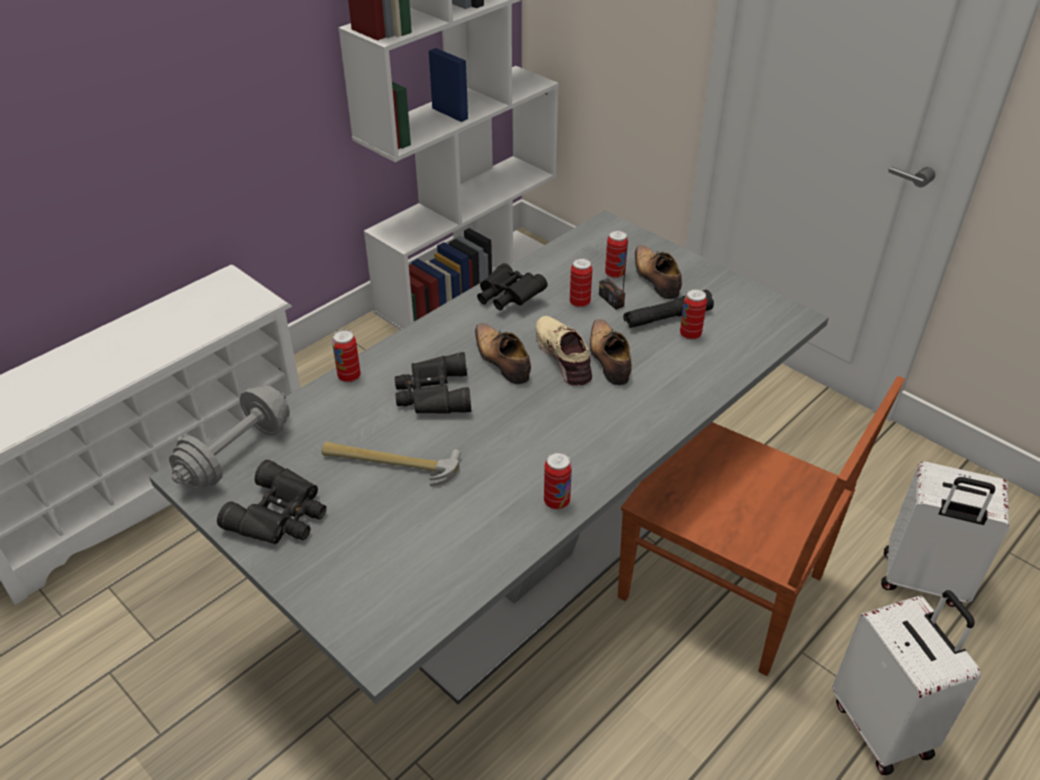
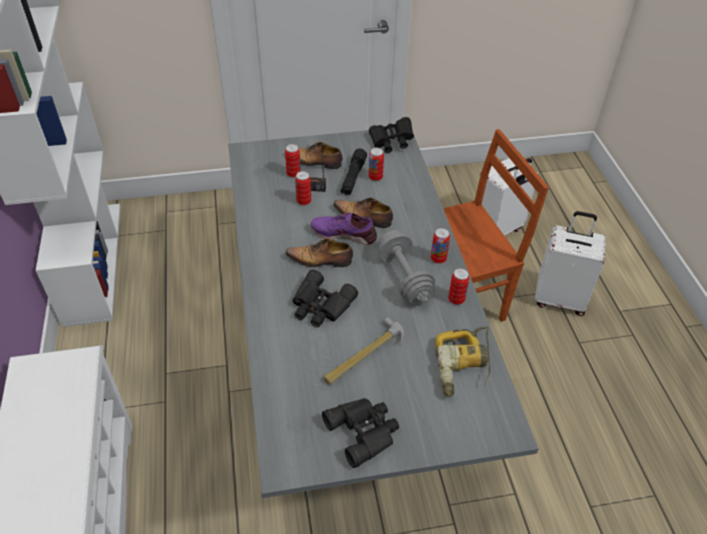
camera: 55 degrees left, 5 degrees up
(236, 454) = (285, 431): grey dumbbell -> grey dumbbell (404, 278)
(349, 377) = (264, 337): can -> can (438, 259)
(450, 558) = (463, 366): none -> power drill
(508, 298) = (266, 227): black binoculars -> black binoculars (391, 142)
(564, 356) = (344, 233): beige shoe -> purple shoe

